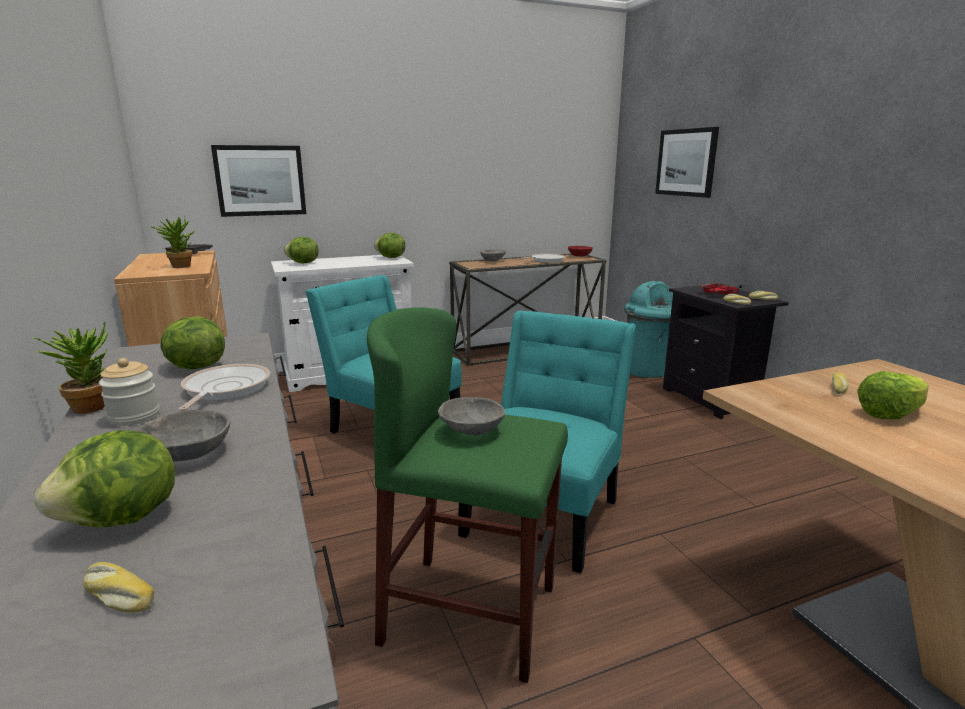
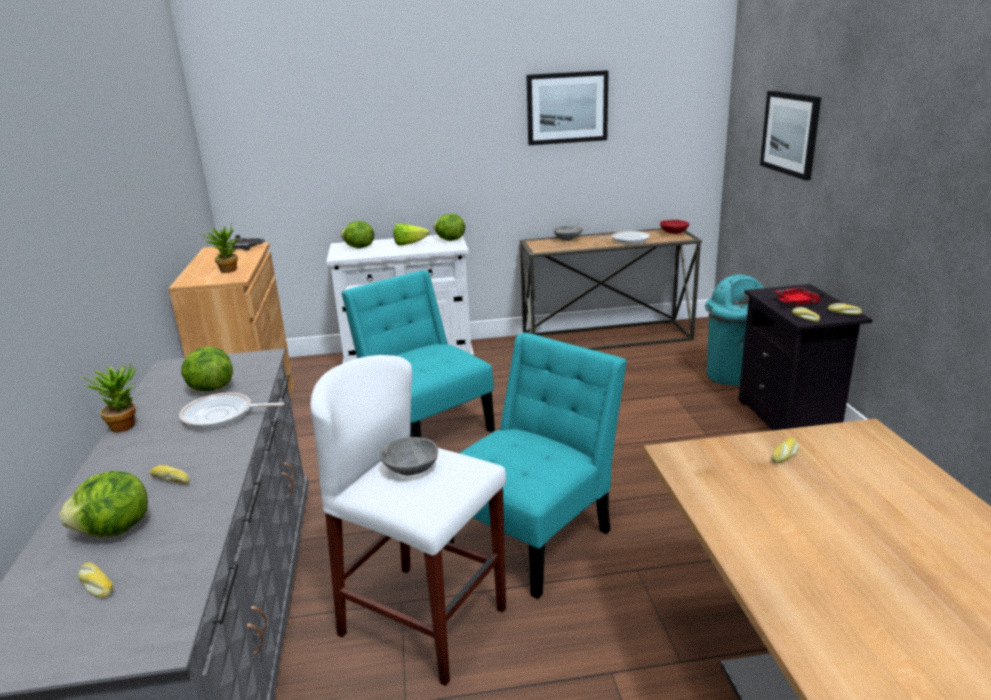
camera: 15 degrees right, 5 degrees up
(134, 417) = (149, 439): jar -> none
(187, 454) = (172, 479): grey bowl -> bread
(224, 389) = (222, 416): frying pan -> frying pan turned 105 degrees counterclockwise
(260, 180) = (319, 163): picture -> picture (567, 108)
(470, 614) = (423, 621): green stool -> white stool
(890, 414) = (804, 492): lettuce -> lettuce (409, 244)

